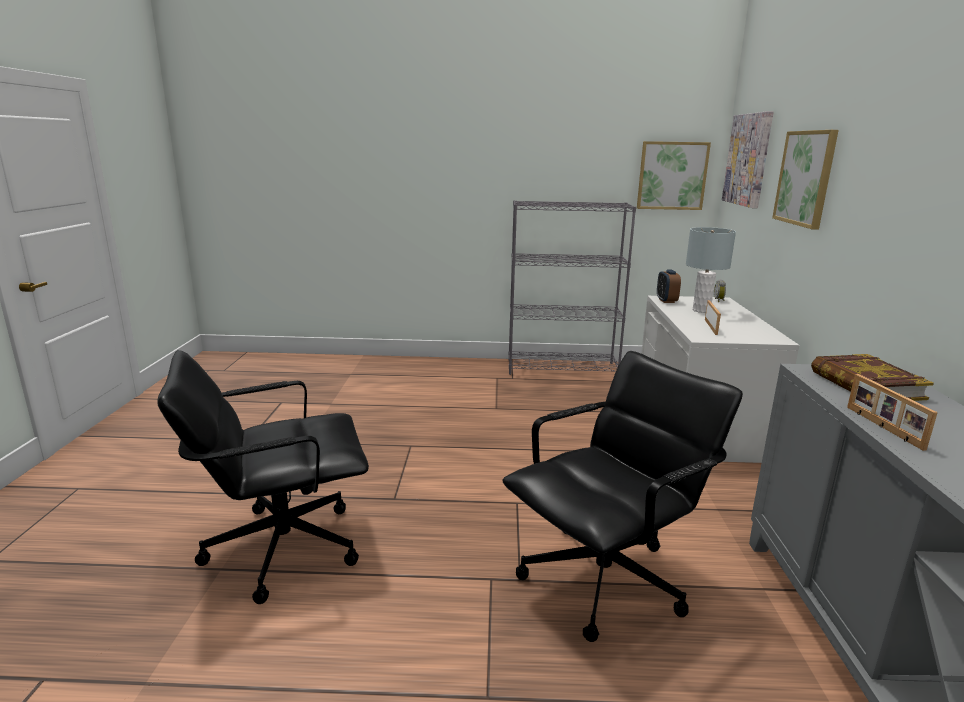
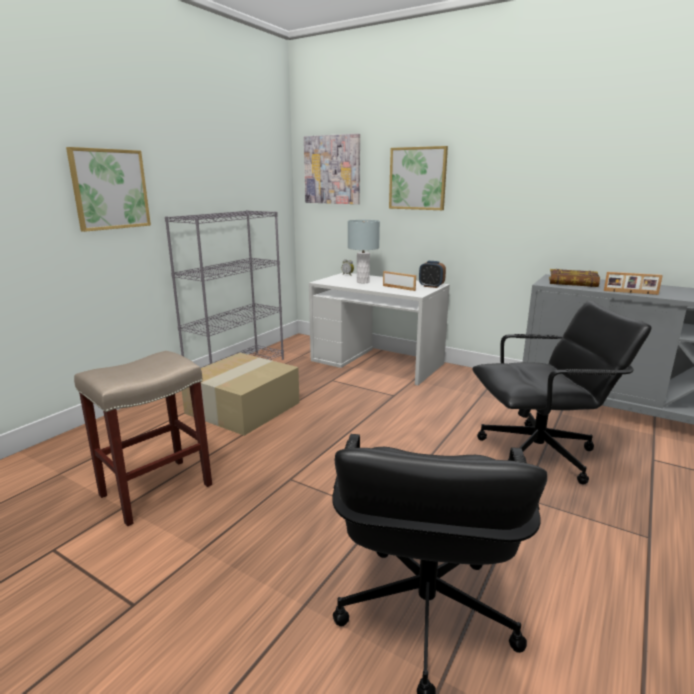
camera: 60 degrees left, 0 degrees up
(355, 406) = (155, 491): none -> beige stool
(499, 392) = (243, 407): none -> cardboard box
(605, 580) = (539, 455): black office chair -> black office chair turned 90 degrees clockwise
(666, 301) = (329, 282): alarm clock -> alarm clock (431, 286)
(672, 176) = (268, 185): picture -> picture (110, 189)

